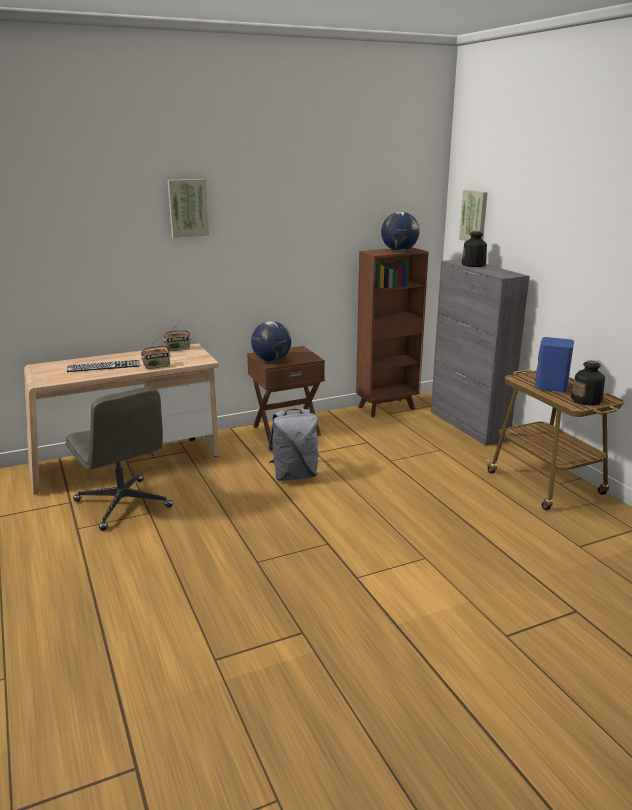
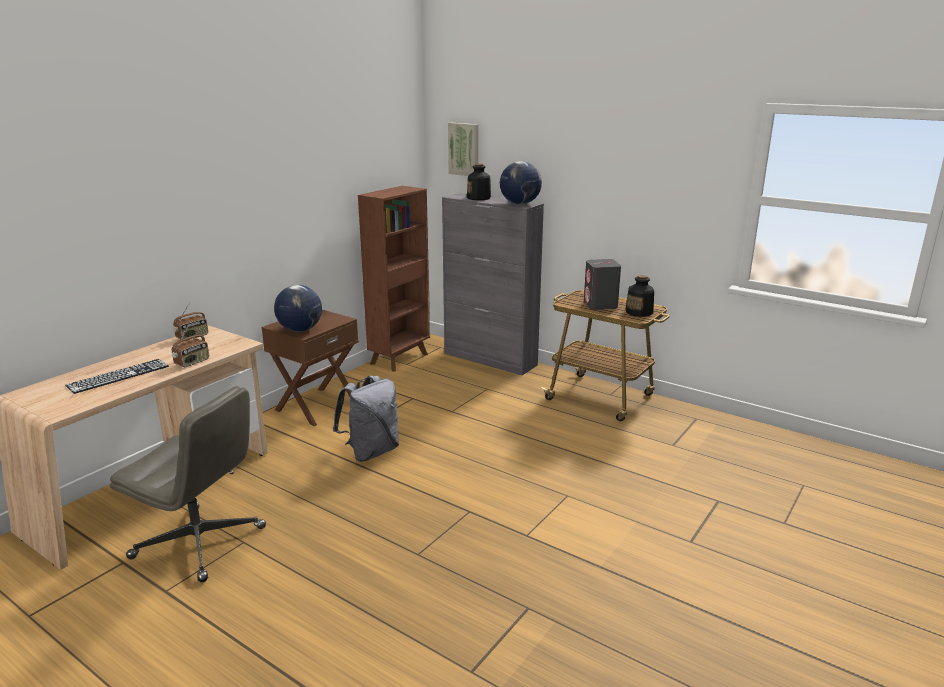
camera: 30 degrees left, 0 degrees up
(188, 208) = (180, 161): picture -> none
(399, 251) = (398, 190): globe -> globe (520, 204)
(551, 386) = (600, 305): blue speaker -> grey speaker

